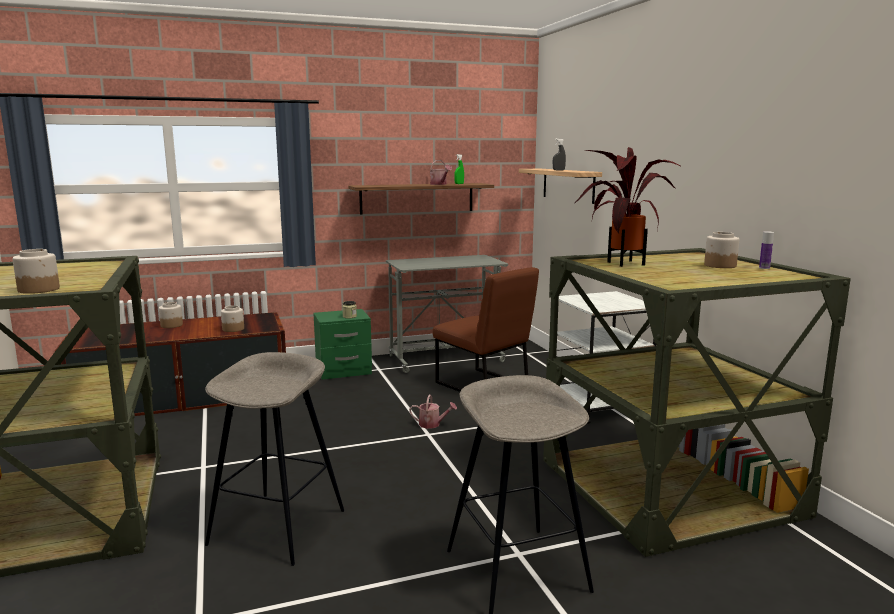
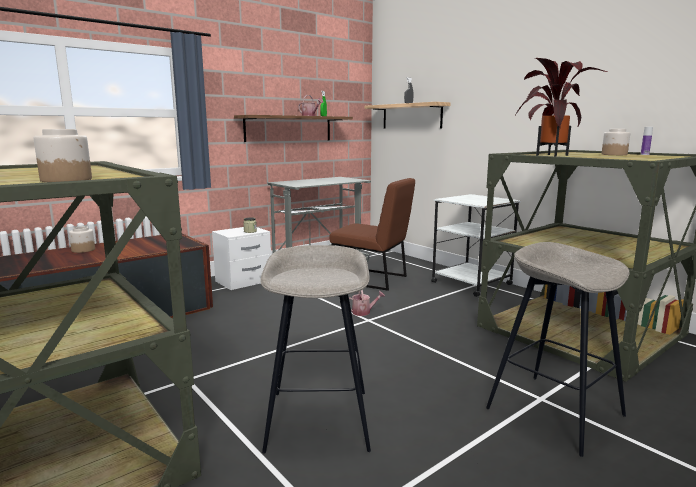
camera: 20 degrees left, 0 degrees up
(233, 329) = (155, 248): jar -> none
(343, 371) = (244, 281): green nightstand -> white nightstand

